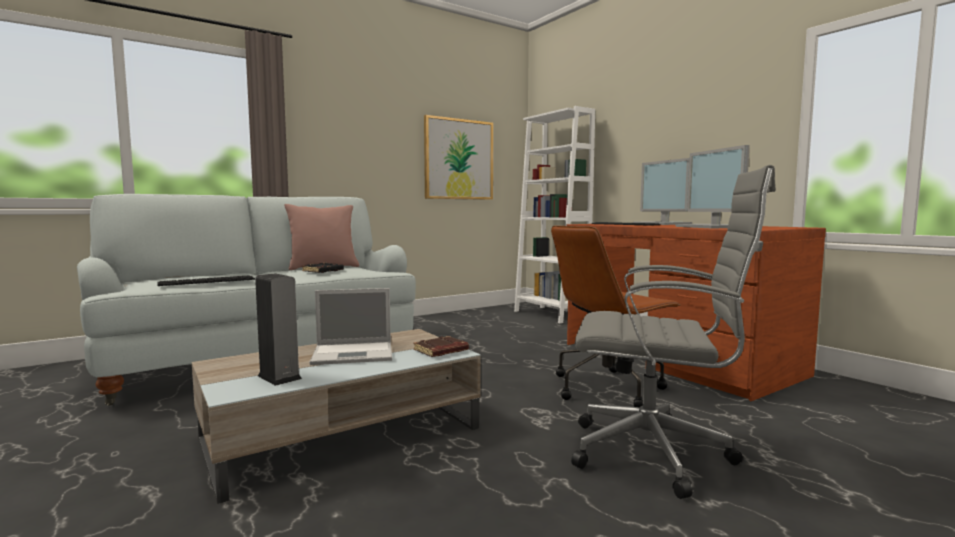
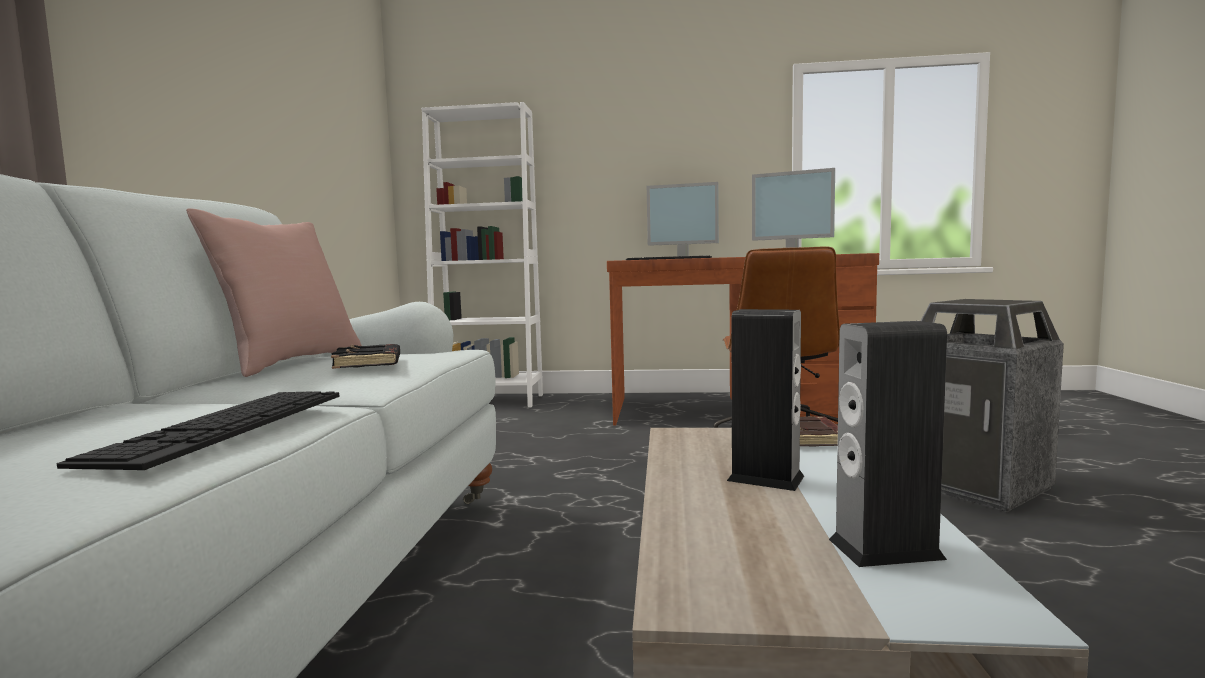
camera: 50 degrees left, 0 degrees up
(355, 353) = (765, 478): laptop -> speaker
(459, 159) = (325, 161): picture -> none
(657, 454) = (978, 486): grey office chair -> trash can

